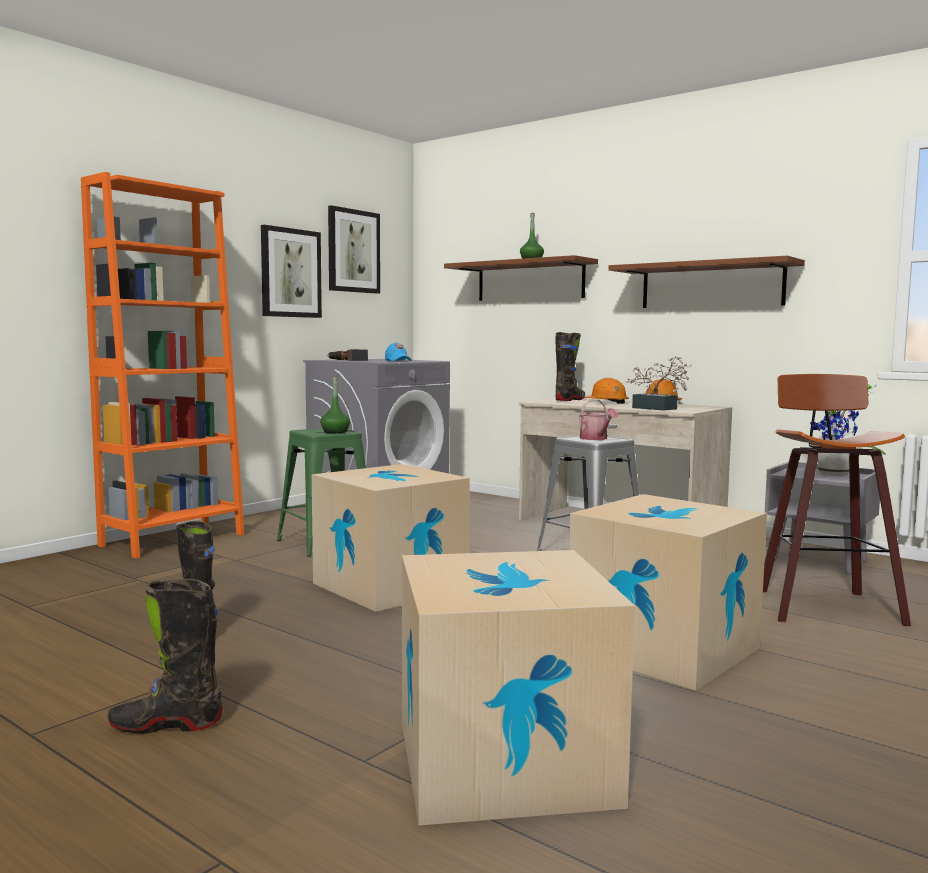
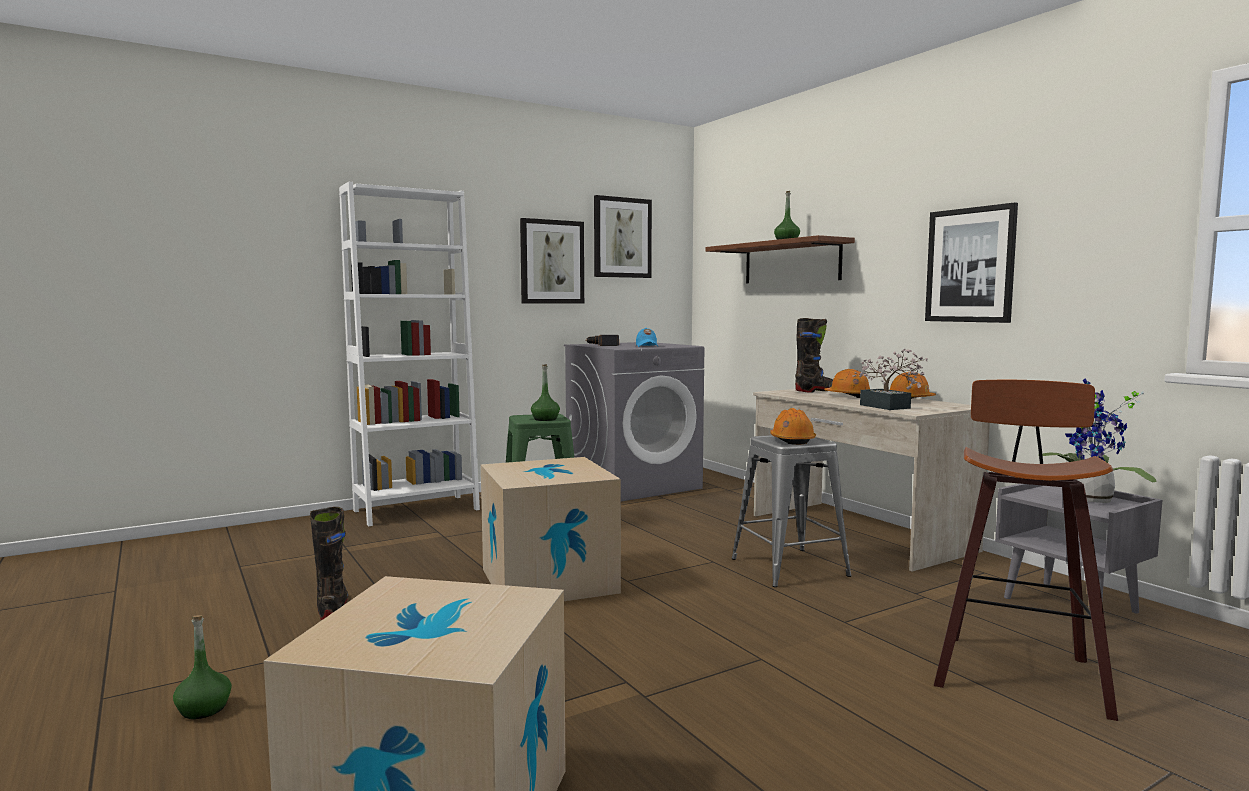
camera: 20 degrees right, 0 degrees up
(166, 725) = (203, 709): black boot -> green bottle
(173, 540) = (416, 510): orange bookcase -> white bookcase
(595, 439) = (792, 440): watering can -> orange hard hat
(663, 648) = (754, 702): cardboard box -> none
(711, 285) = (970, 265): shelf -> picture

